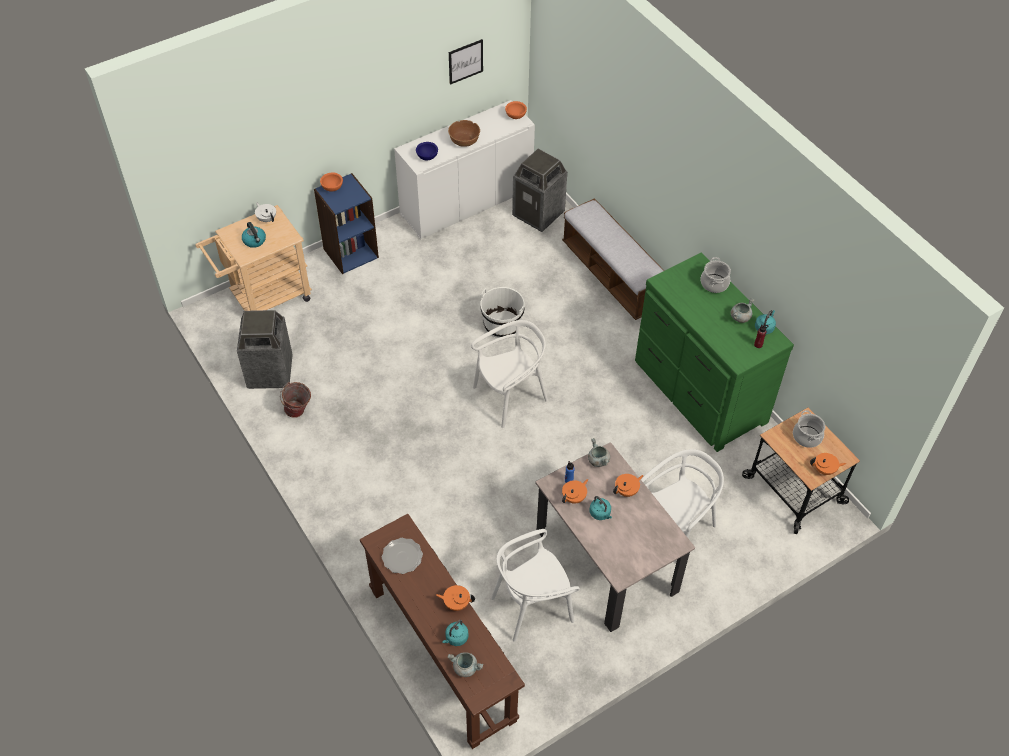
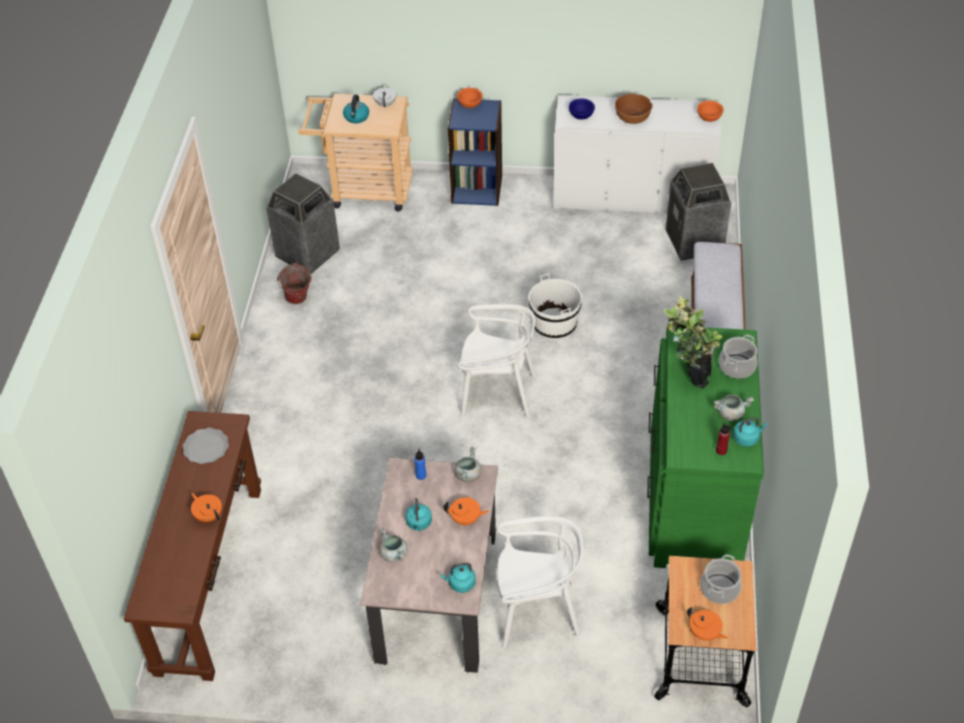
camera: 40 degrees right, 5 degrees down
(456, 638) = (177, 544): turquoise kettle -> turquoise kettle (460, 584)
(465, 61) = (665, 29): picture -> none
(466, 667) = (159, 574): grey cooking pot -> grey cooking pot (394, 554)
(532, 606) = (327, 591): white chair -> none
(574, 497) = (409, 494): orange teapot -> none
(692, 308) = (686, 377): none -> potted plant

